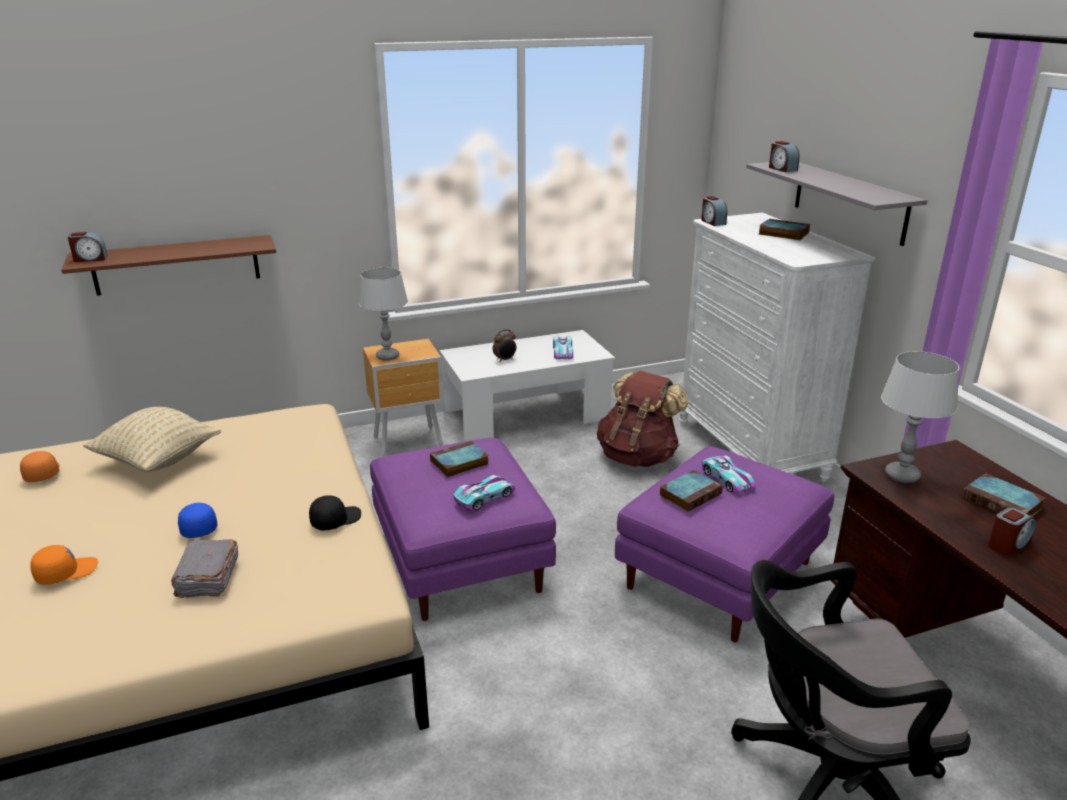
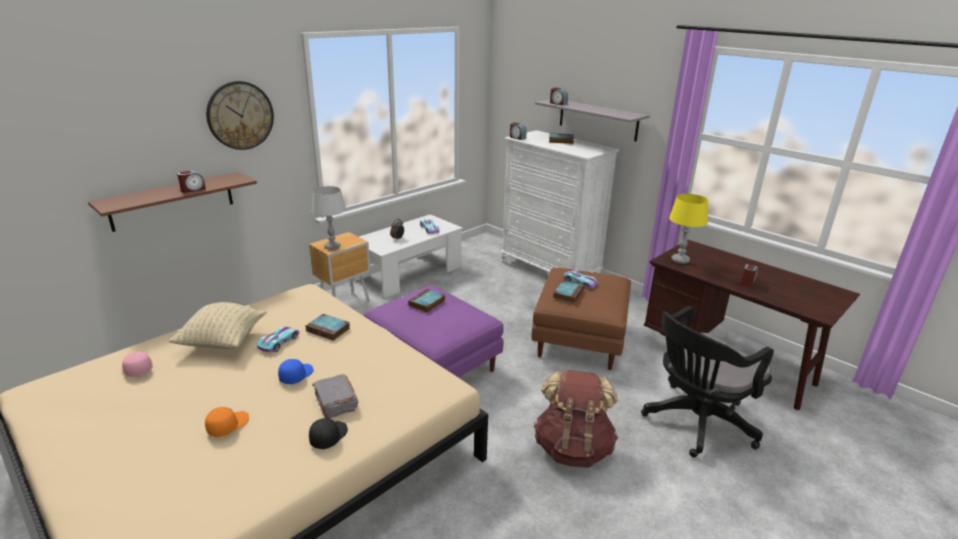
camera: 25 degrees left, 0 degrees up
(41, 473) = (136, 369): orange cap -> pink cap
(90, 259) = (115, 203): alarm clock -> alarm clock (193, 189)
(197, 526) = (296, 375): blue cap -> blue cap turned 75 degrees clockwise
(275, 157) = (240, 115): none -> wall clock
(335, 520) = (386, 350): black cap -> black cap (328, 436)
(484, 497) = (459, 319): toy car -> toy car (279, 342)
(638, 457) = (492, 285): brown backpack -> brown backpack (573, 448)
(719, 573) = (579, 337): purple ottoman -> brown ottoman
(902, 476) = (680, 260): grey table lamp -> yellow table lamp
(1003, 504) = (730, 265): book -> book (329, 330)

